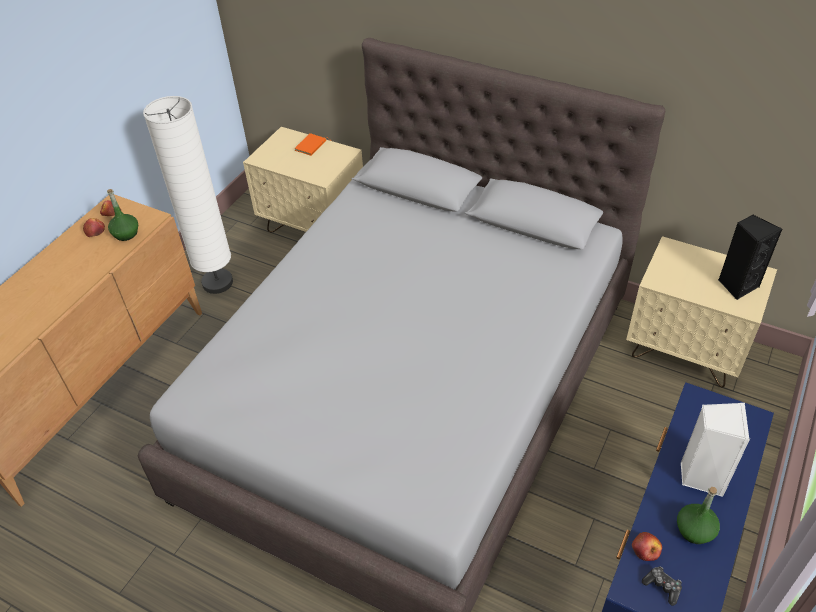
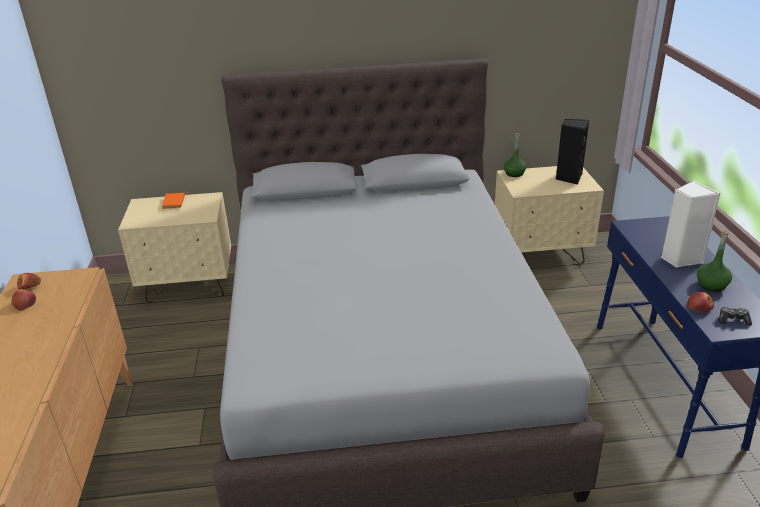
camera: 35 degrees left, 15 degrees down
(126, 233) = (64, 294): green bottle -> green bottle (514, 173)
(217, 283) = (128, 355): white floor lamp -> none

